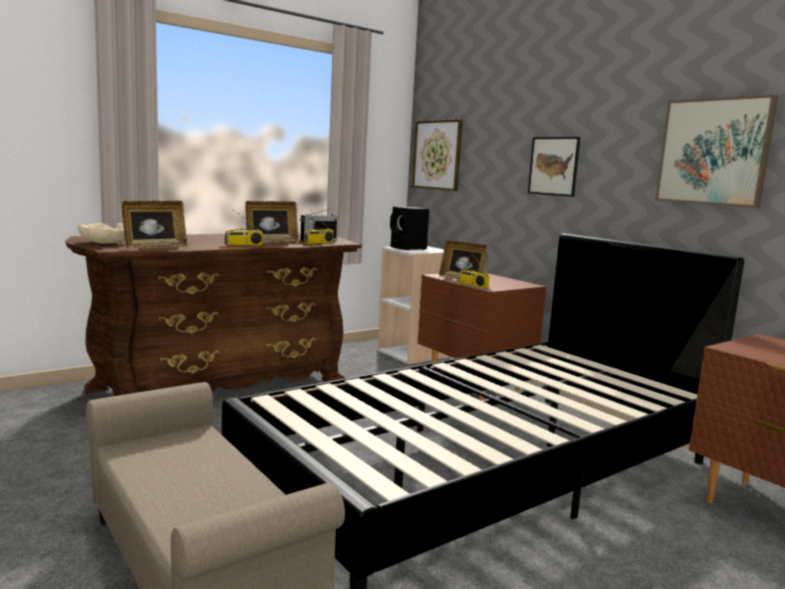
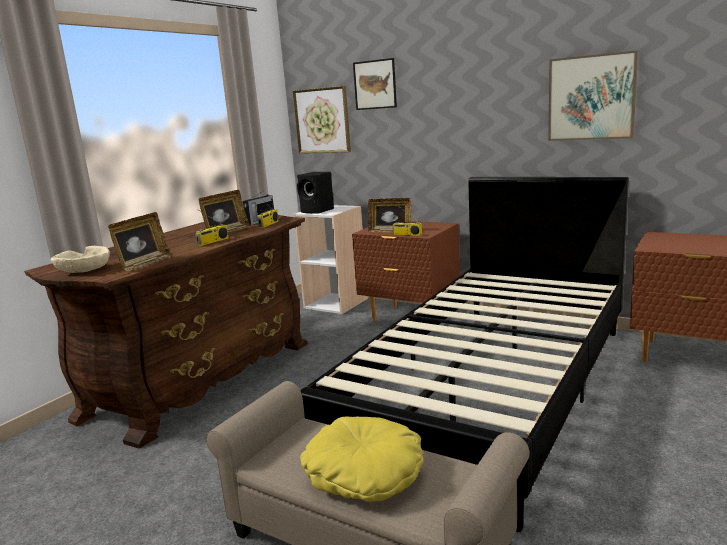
camera: 20 degrees left, 5 degrees up
(195, 486) = (366, 472): none -> yellow pillow
(553, 166) = (448, 120): picture -> picture (375, 84)

